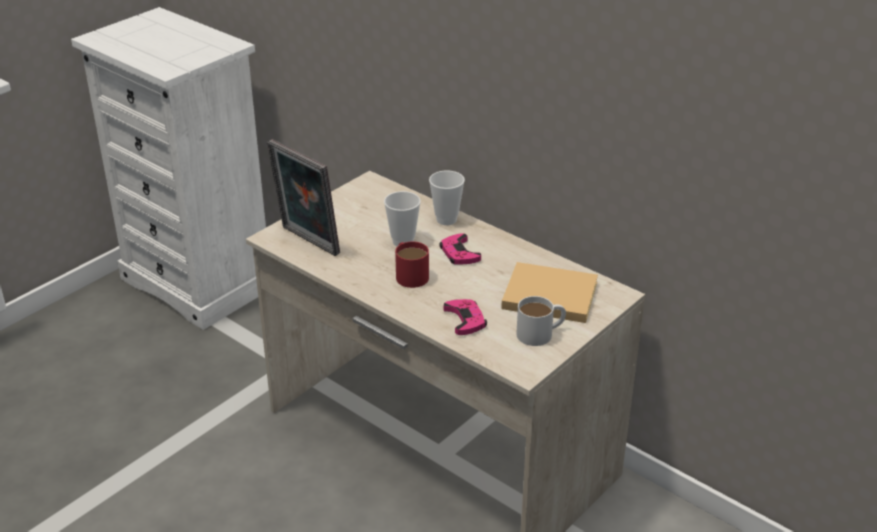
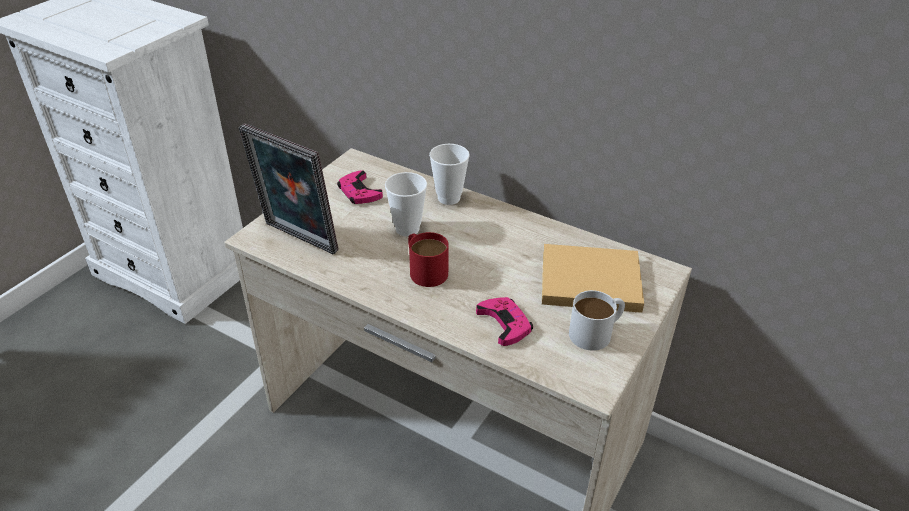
camera: 10 degrees left, 5 degrees up
(459, 253) = (474, 238): pink game controller -> pink game controller (359, 192)

